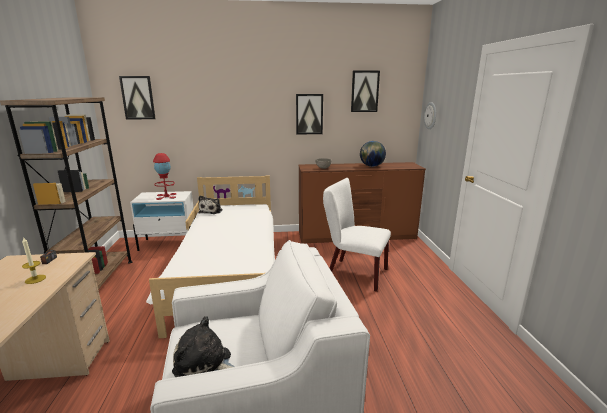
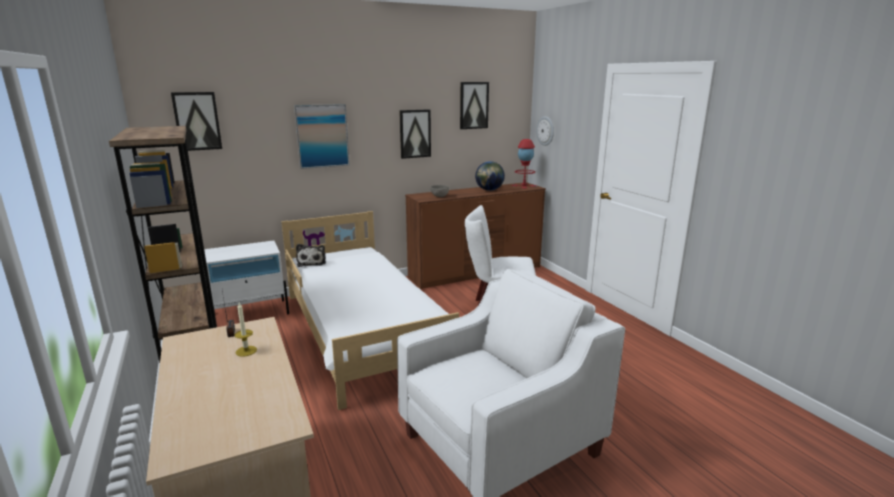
camera: 20 degrees left, 0 degrees up
(166, 196) = (248, 250): red table lamp -> red table lamp (524, 185)
(205, 365) = (479, 392): plush toy -> none
(231, 113) = (322, 136): none -> picture

